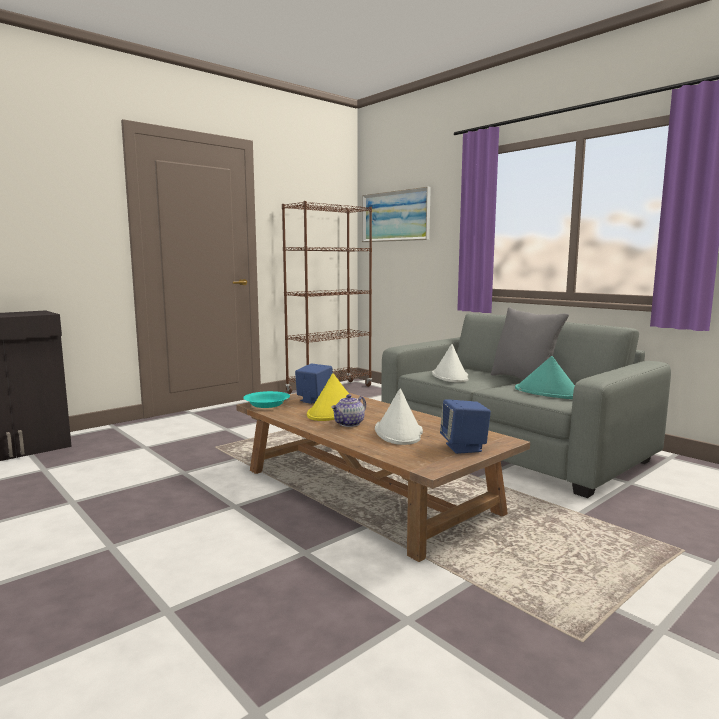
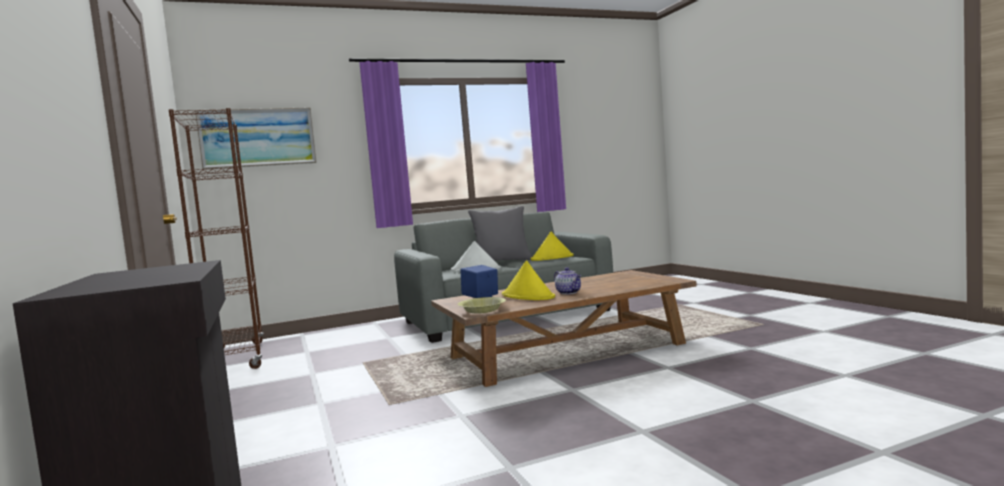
camera: 70 degrees left, 5 degrees down
(267, 405) = (482, 311): turquoise bowl -> yellow bowl
(399, 432) = (598, 285): white hat -> none
(464, 447) = (639, 276): blue speaker -> none
(548, 393) = (552, 258): turquoise hat -> yellow hat

